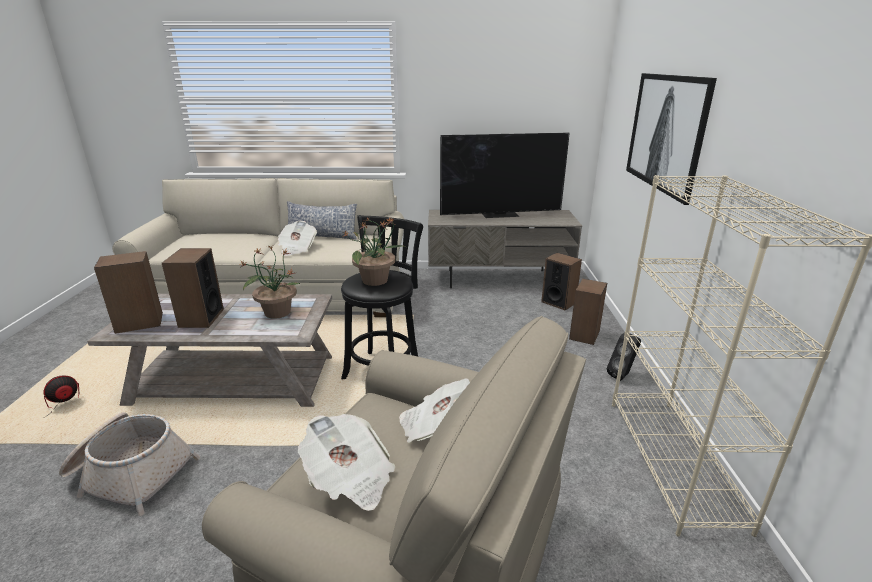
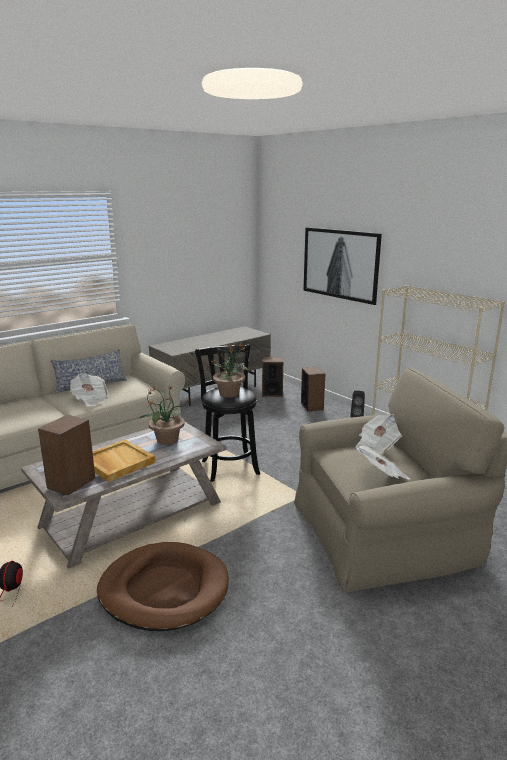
camera: 40 degrees left, 5 degrees down
(130, 473) = (164, 589): basket -> brown dog bed
(201, 318) = (117, 462): speaker -> beige tray
(500, 214) = (208, 338): television -> none

